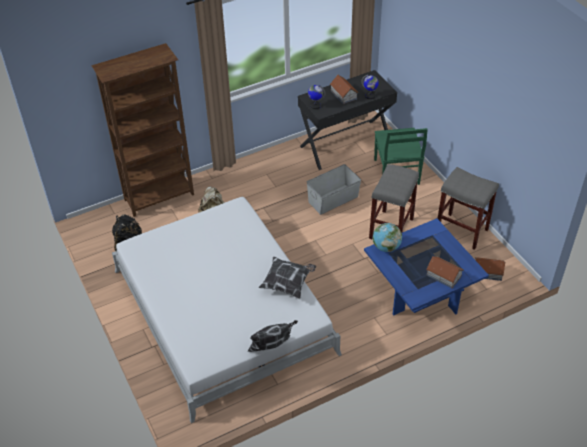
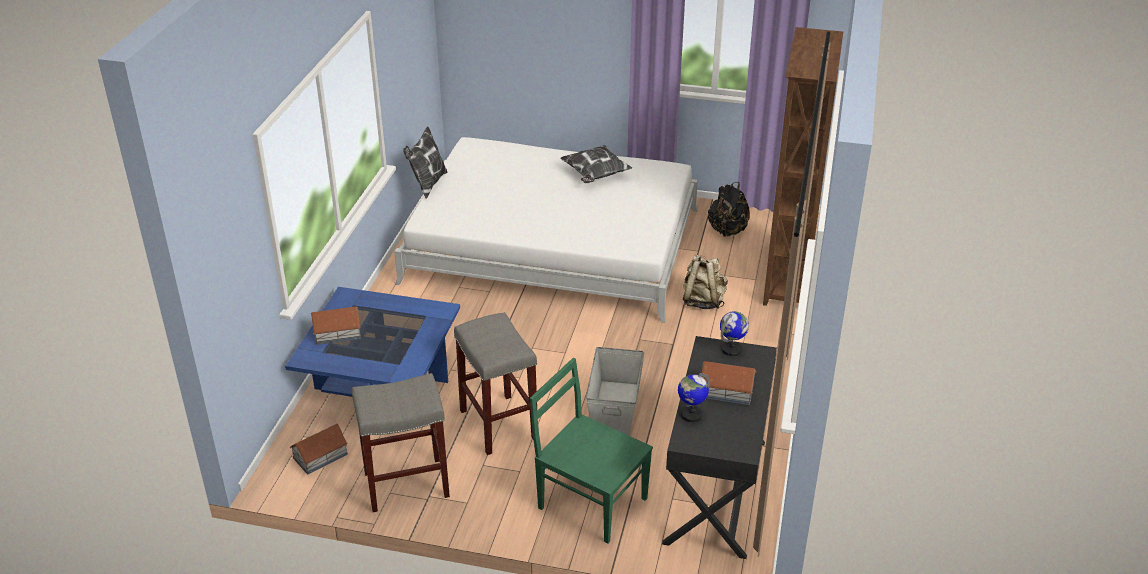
camera: 130 degrees right, 10 degrees down
(288, 283) = (487, 227): pillow -> pillow (595, 175)
(386, 247) = (436, 319): globe -> none

